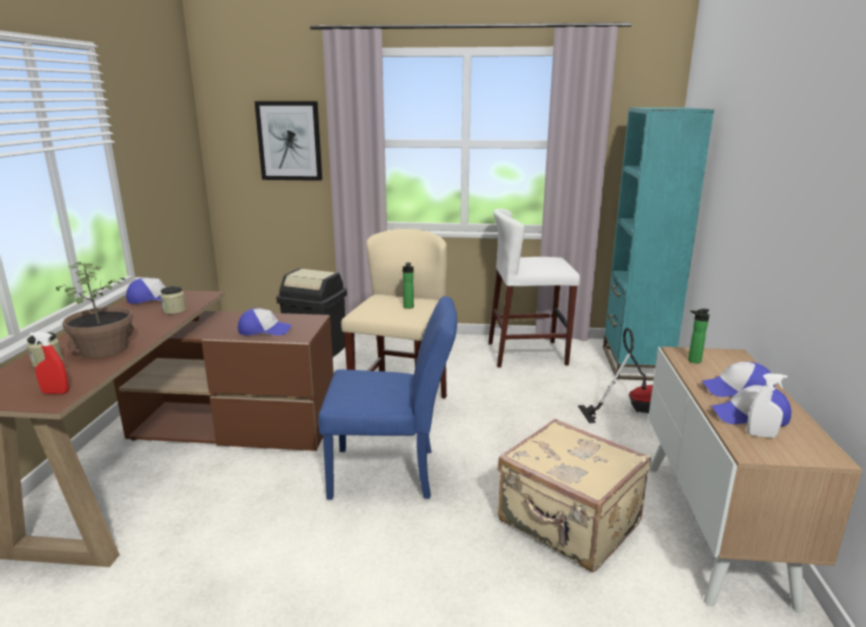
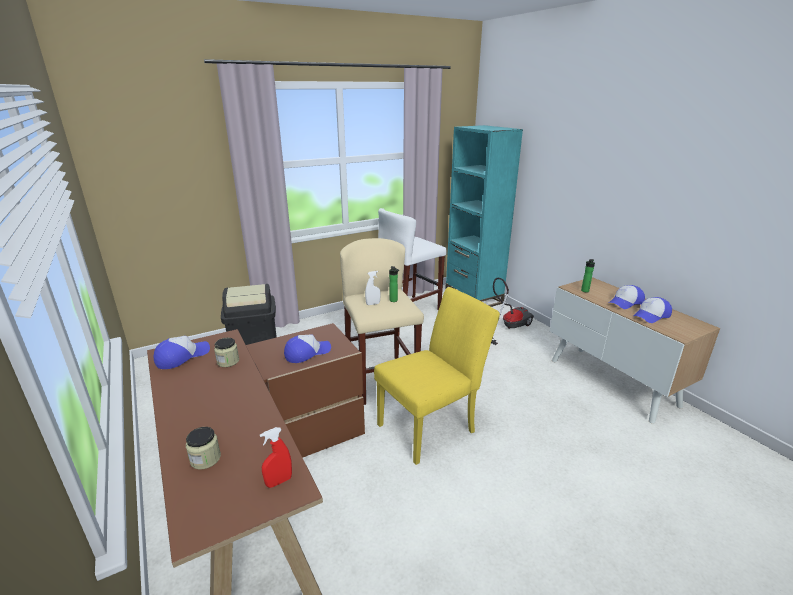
camera: 35 degrees left, 5 degrees up
(104, 349) = (238, 422): potted plant -> none
(289, 141) = (186, 171): picture -> none
(392, 473) = (432, 426): blue chair -> yellow chair
(568, 524) = (556, 411): beige suitcase -> none
(761, 435) = (670, 325): white spray bottle -> white spray bottle (373, 304)

